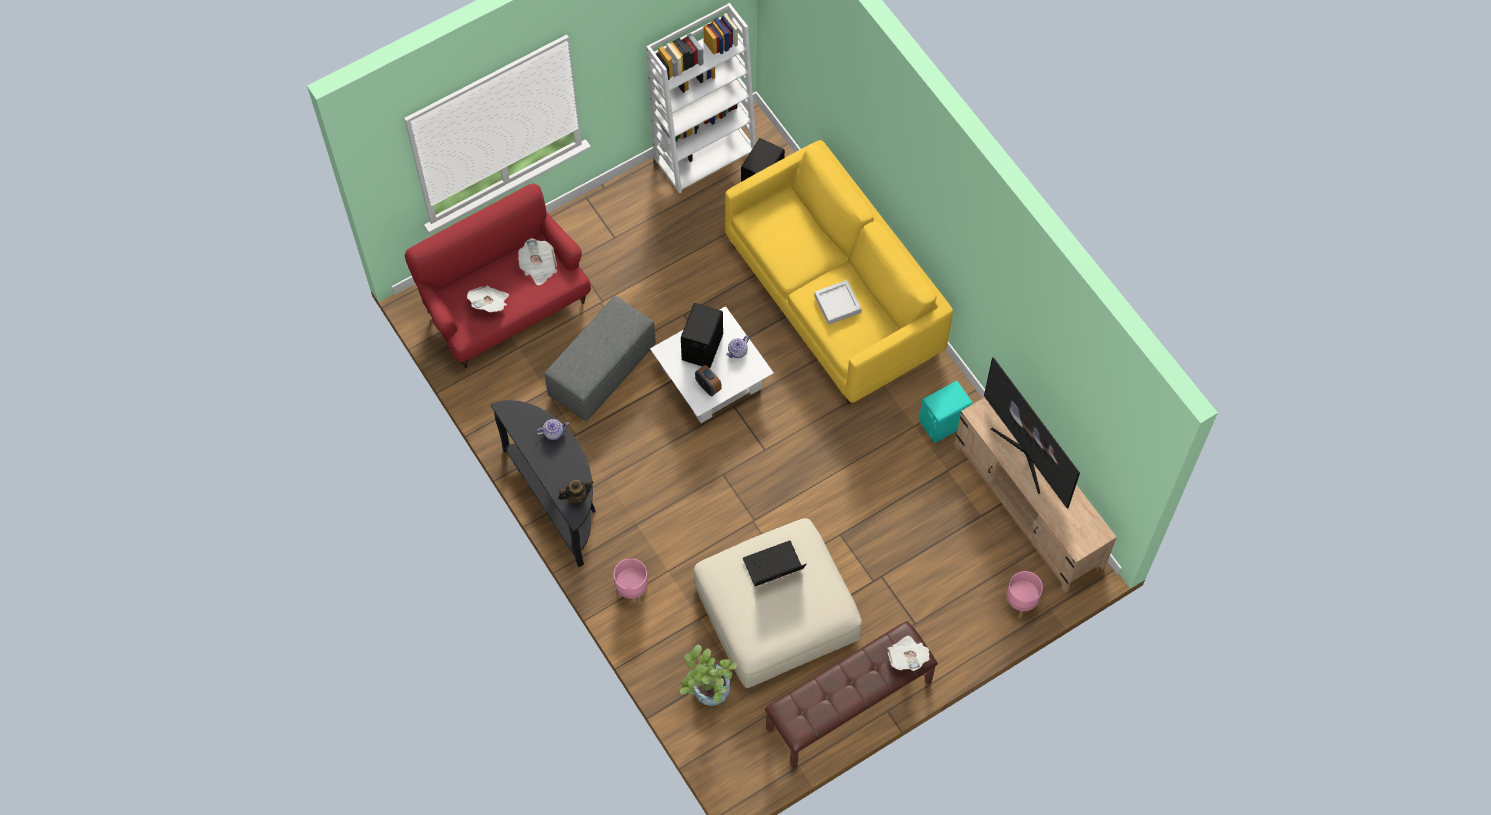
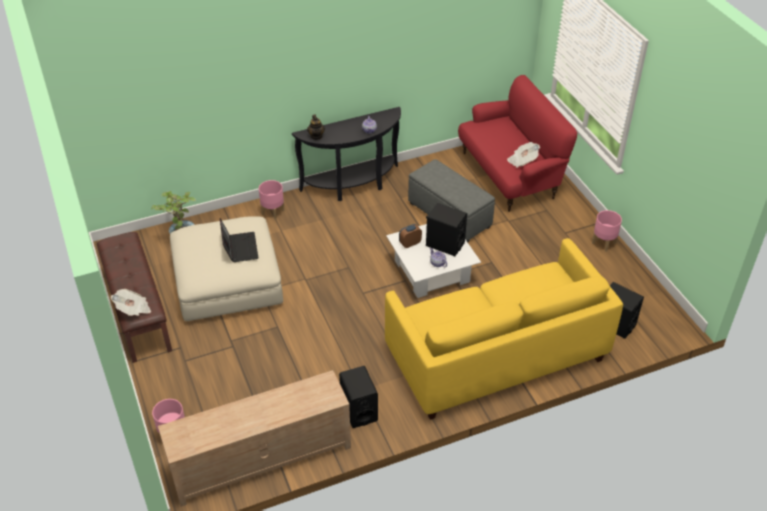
camera: 100 degrees right, 20 degrees down
(490, 304) = (494, 137): newspaper -> none
(626, 196) = (603, 243): none -> pink planter
(705, 154) = (645, 292): white bookcase -> none
(837, 304) = (460, 309): grey tray -> none
(943, 423) = (358, 410): turquoise speaker -> black speaker
(1025, 454) = (276, 409): television -> none

